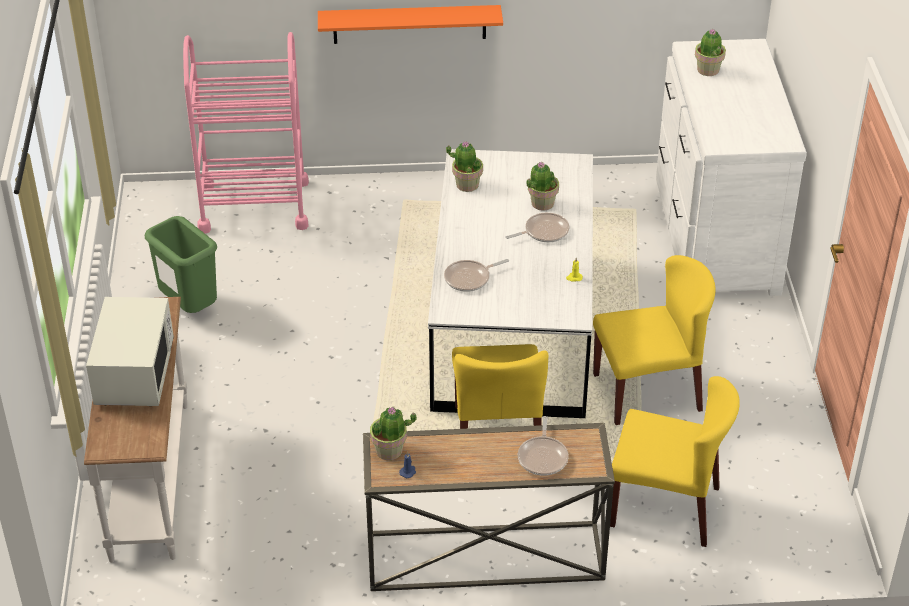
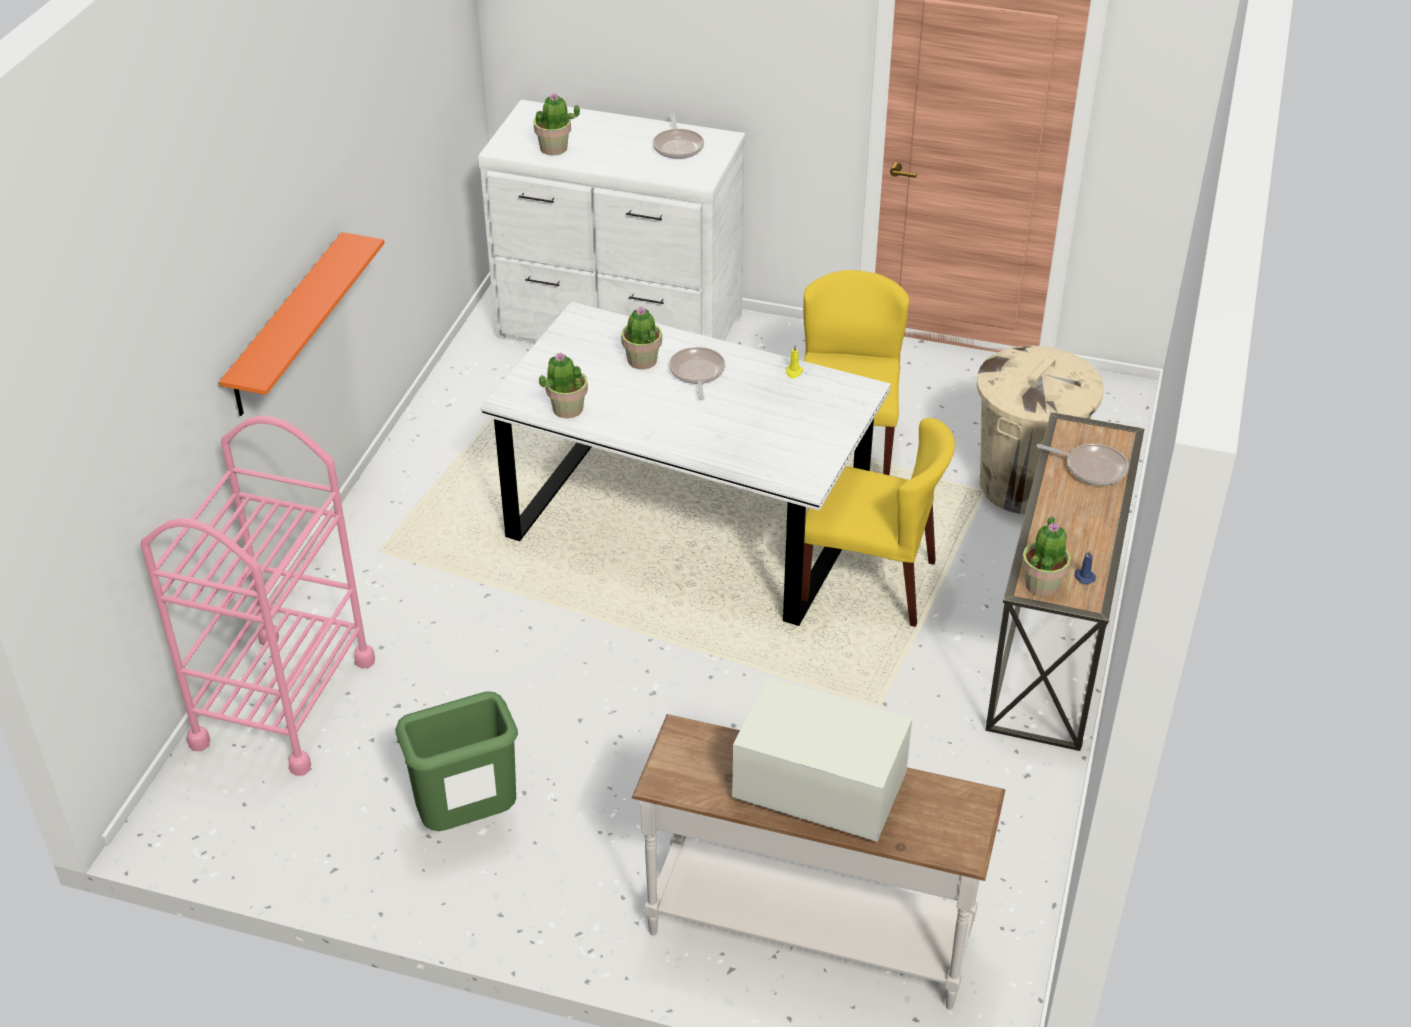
camera: 70 degrees left, 0 degrees up
(470, 278) = (753, 450): frying pan -> frying pan (678, 146)
(666, 507) = (1025, 485): yellow chair -> beige trash can

